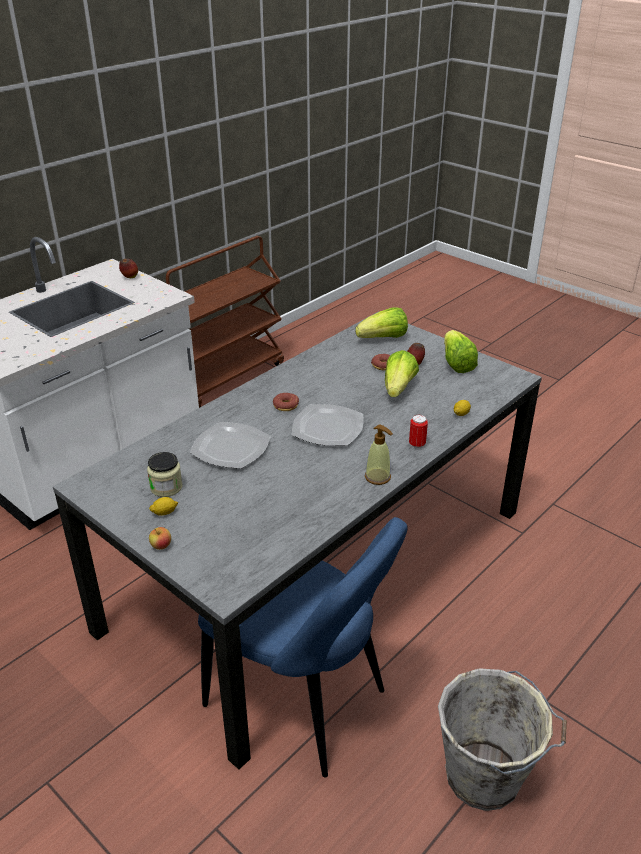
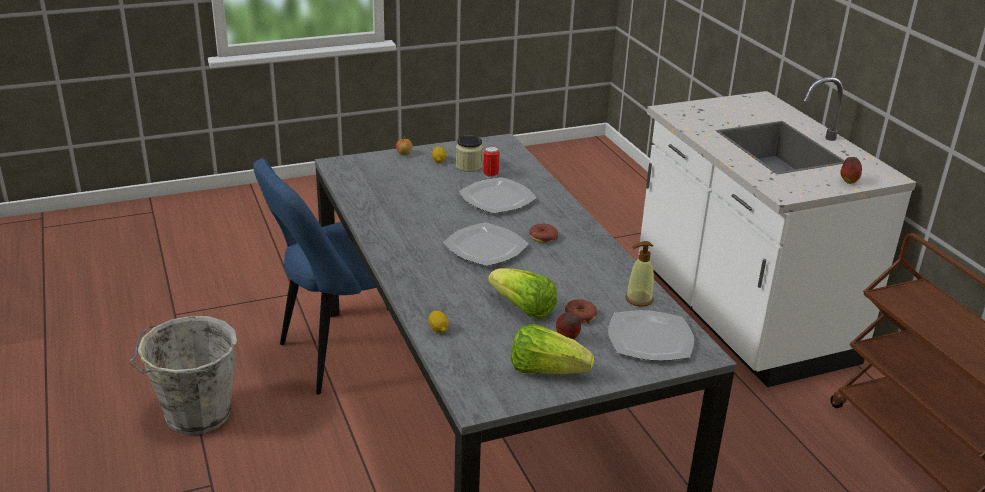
camera: 115 degrees right, 5 degrees down
(378, 477) = (388, 248): soap dispenser -> soap dispenser (638, 299)
(383, 338) = (649, 339): lettuce -> plate
(417, 444) = (413, 283): can -> can (490, 175)

